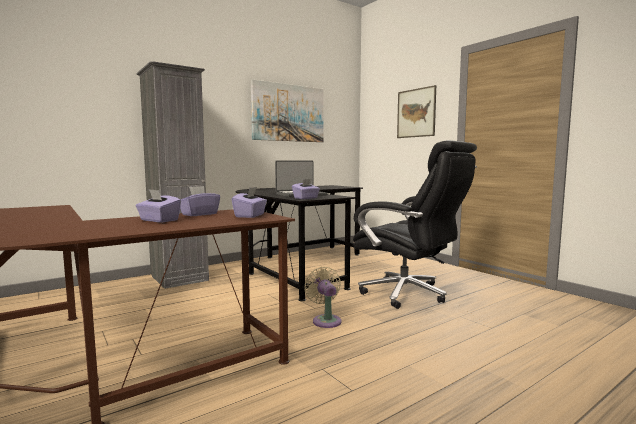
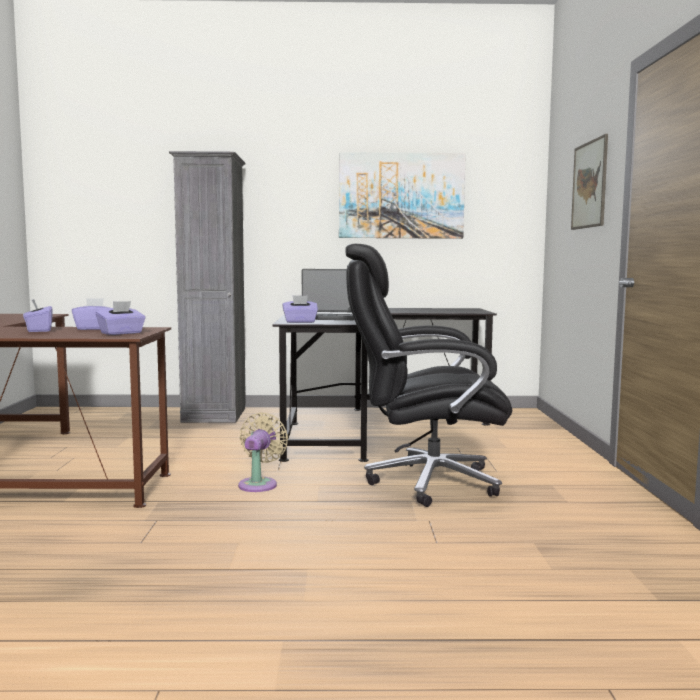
camera: 35 degrees right, 0 degrees up
(408, 295) = (424, 483): black office chair -> black office chair turned 105 degrees clockwise

